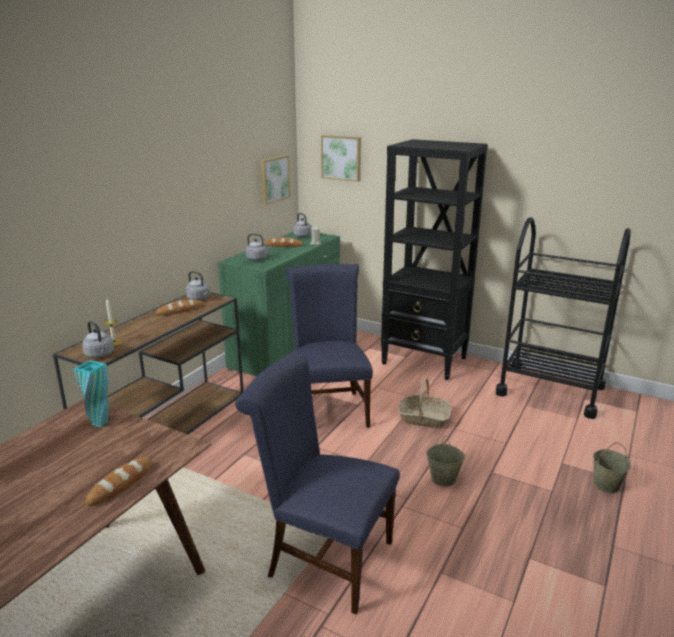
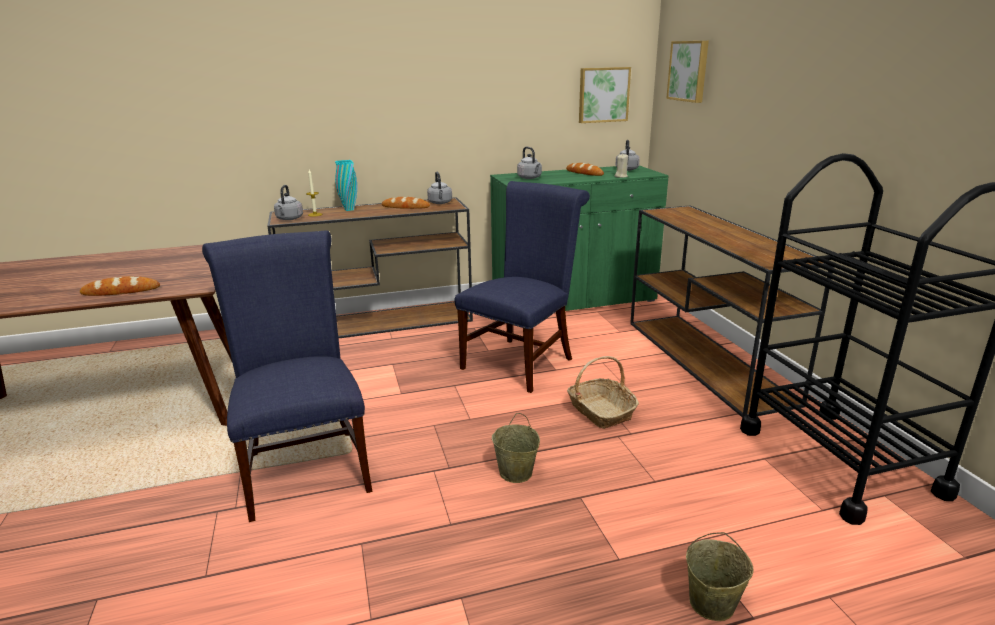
camera: 45 degrees right, 0 degrees up
(100, 423) = (199, 257): turquoise vase -> turquoise vase (349, 209)
(425, 361) = (707, 361): black bookcase -> brown console table

